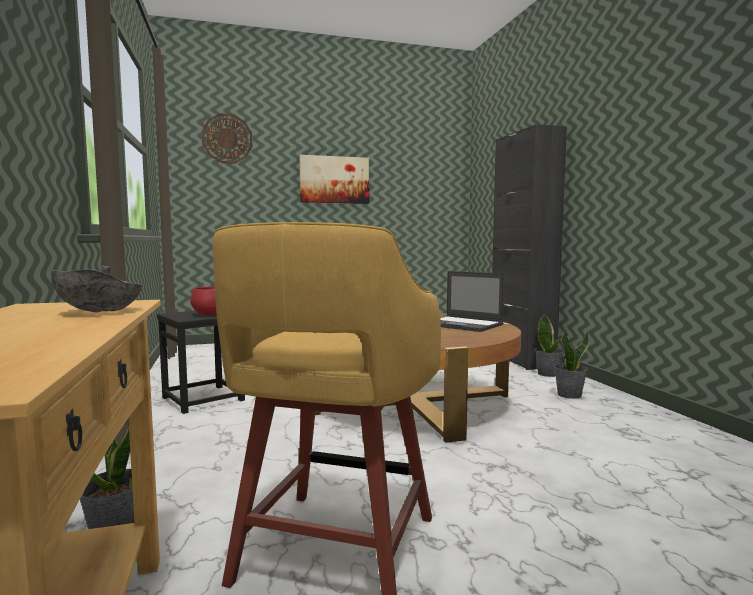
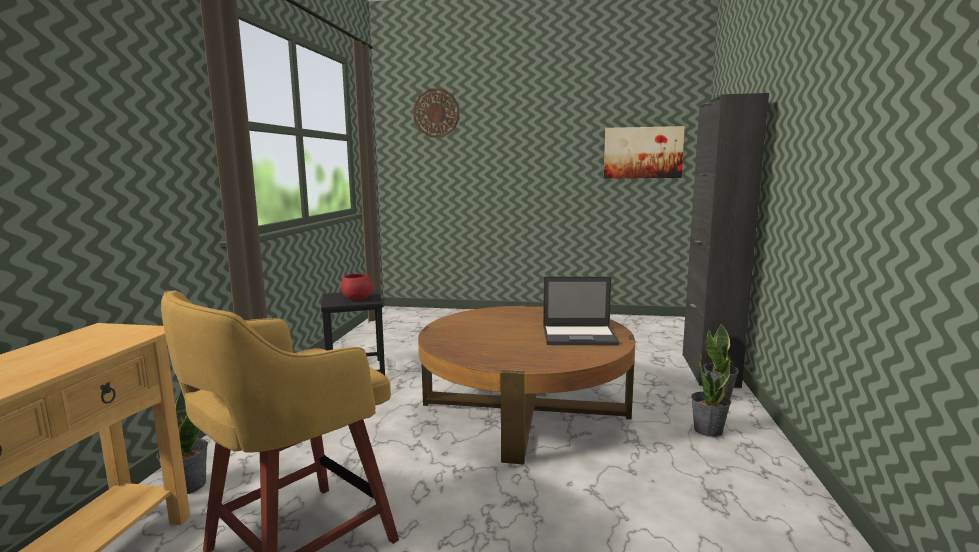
camera: 25 degrees right, 5 degrees up
(101, 311) = (101, 346): grey bowl -> none
(334, 180) = (541, 148): picture -> picture (642, 152)
(464, 324) = (580, 336): laptop -> laptop turned 60 degrees counterclockwise

